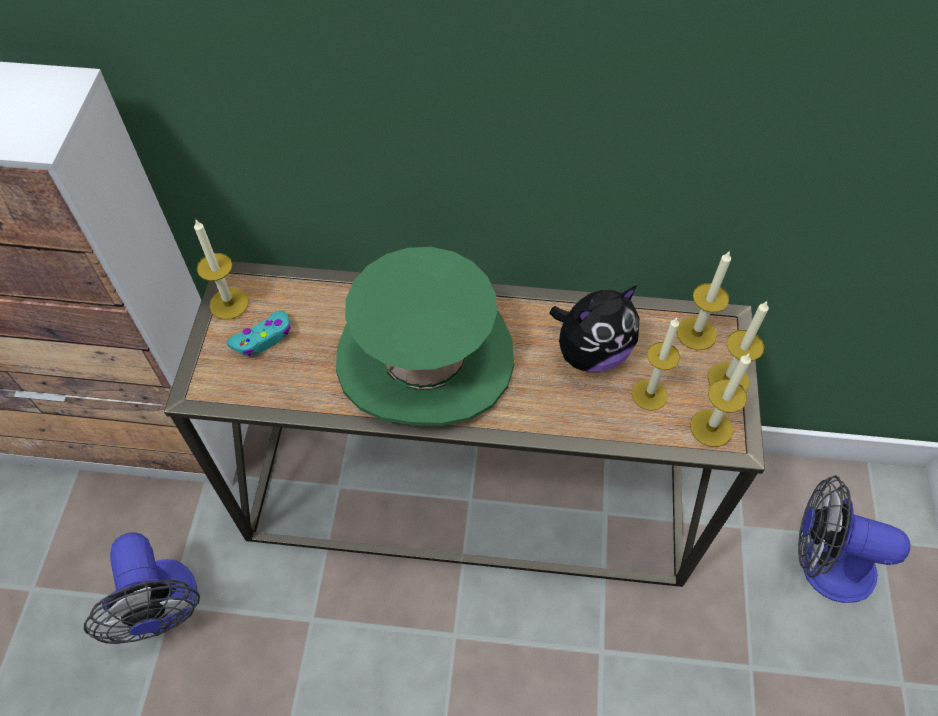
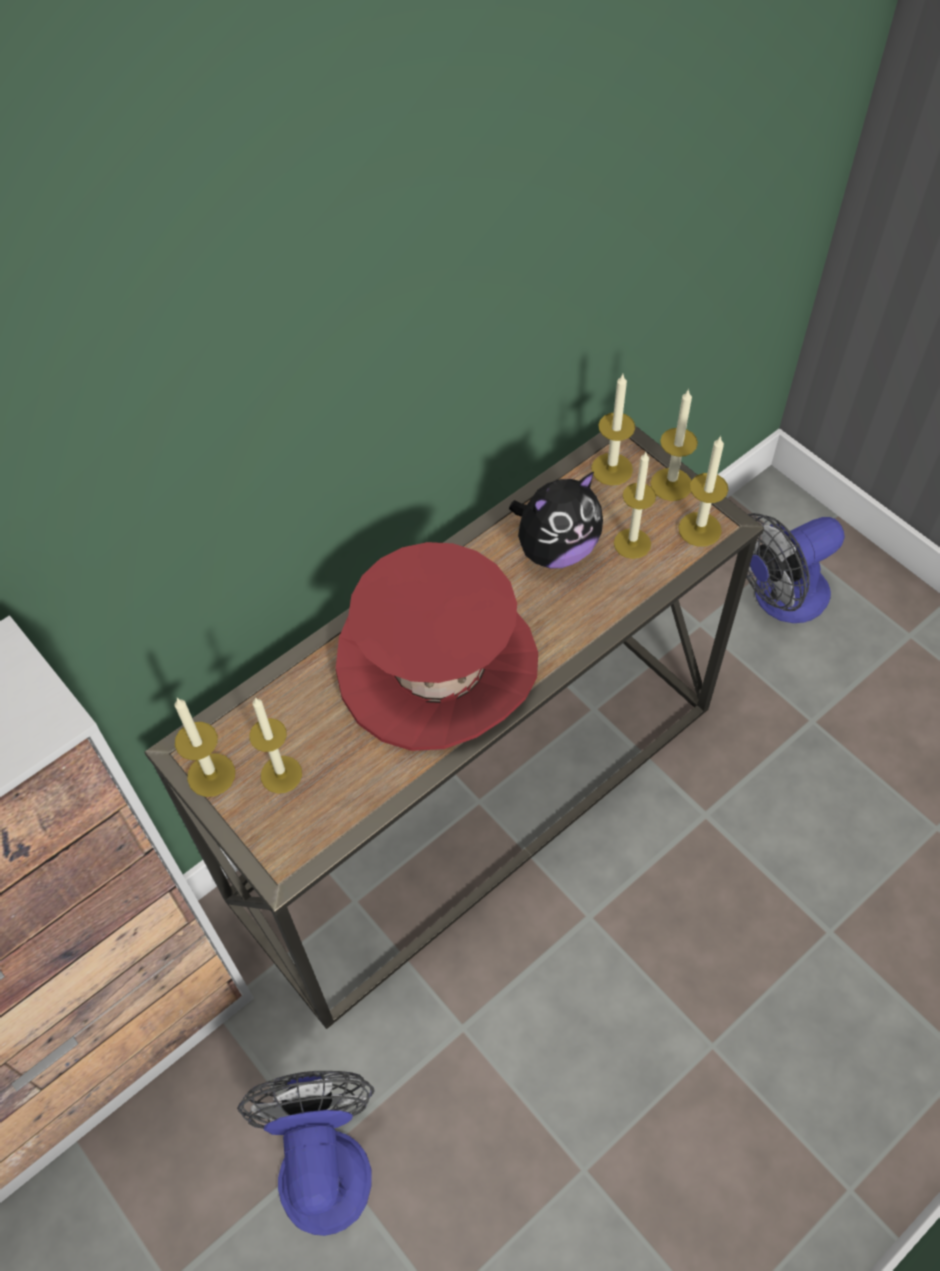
camera: 45 degrees left, 0 degrees up
(164, 609) = (323, 1161): fan -> fan turned 120 degrees counterclockwise
(263, 338) = (281, 774): turquoise game controller -> candle
(425, 357) = (437, 665): green hat -> red hat
(591, 353) = (555, 549): plush toy -> plush toy turned 45 degrees clockwise

